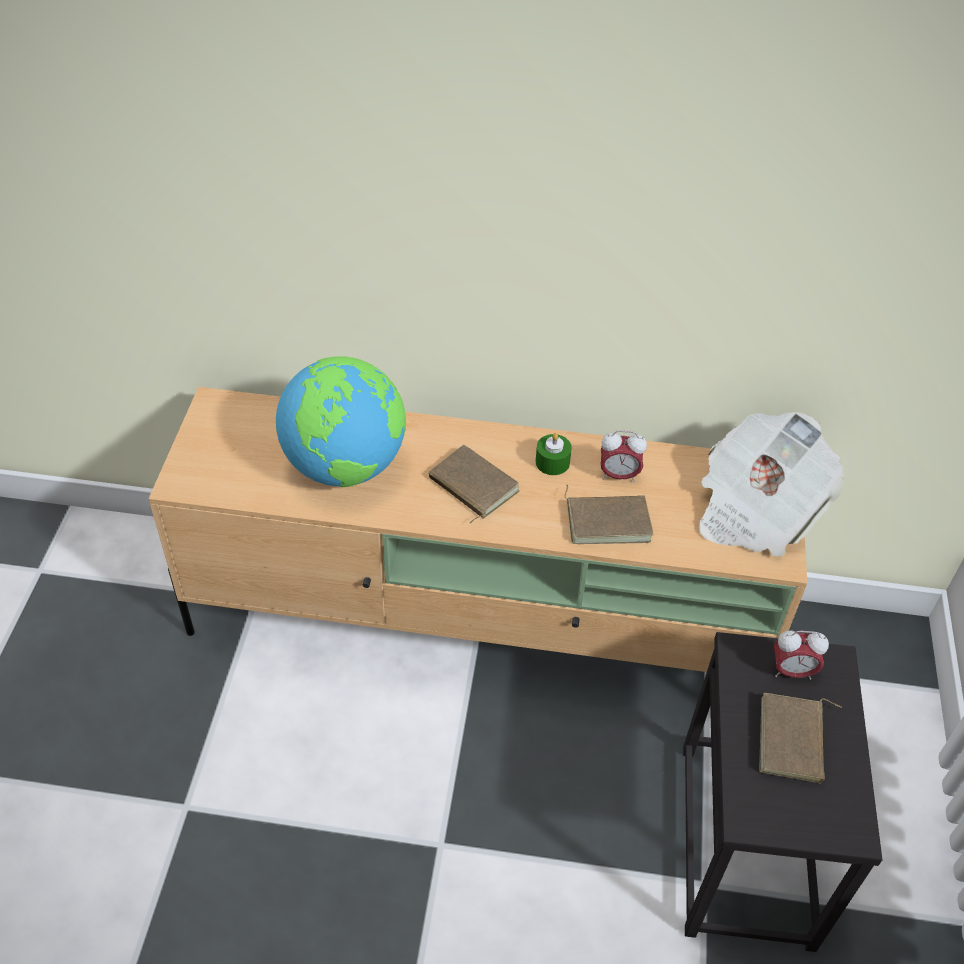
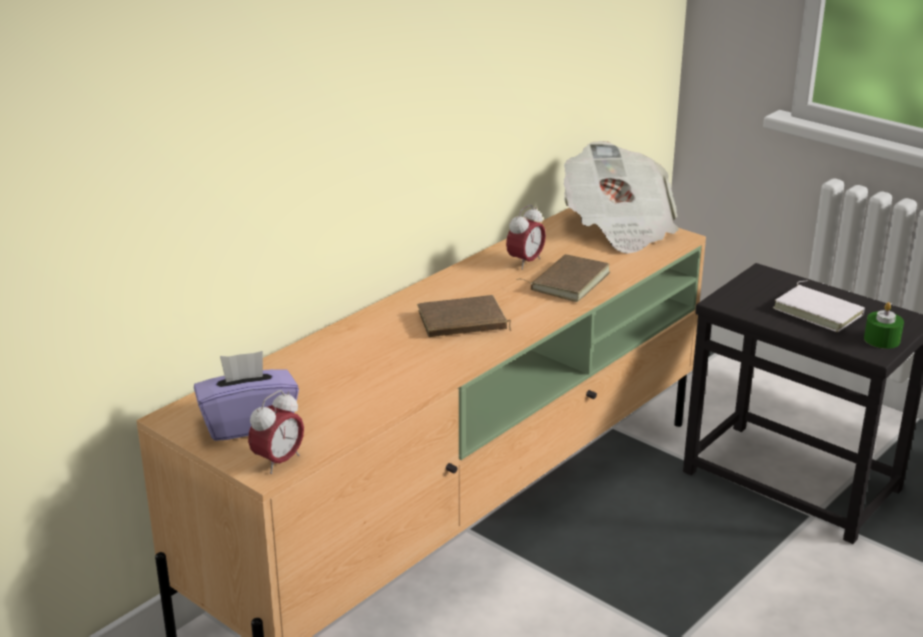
camera: 55 degrees left, 20 degrees down
(230, 443) = (248, 423): none -> purple tissue box
(346, 466) = (361, 372): globe -> none
(552, 462) = (478, 282): green candle -> green candle (882, 339)
(791, 671) = (758, 290): alarm clock -> alarm clock (278, 461)
(794, 741) = (819, 311): brown book -> white book

